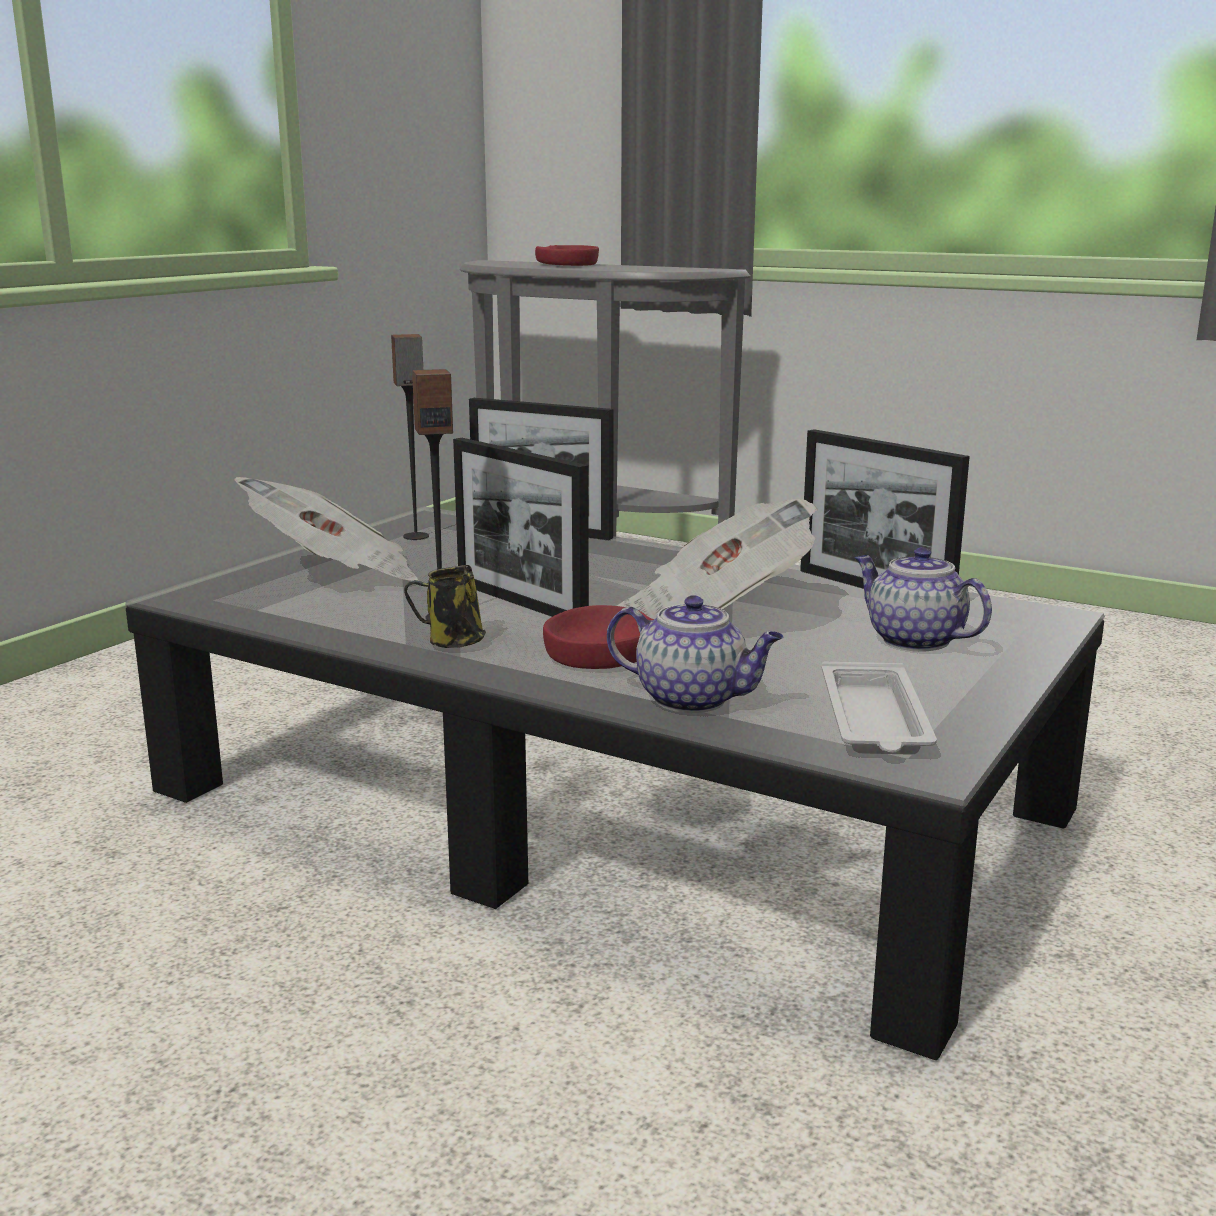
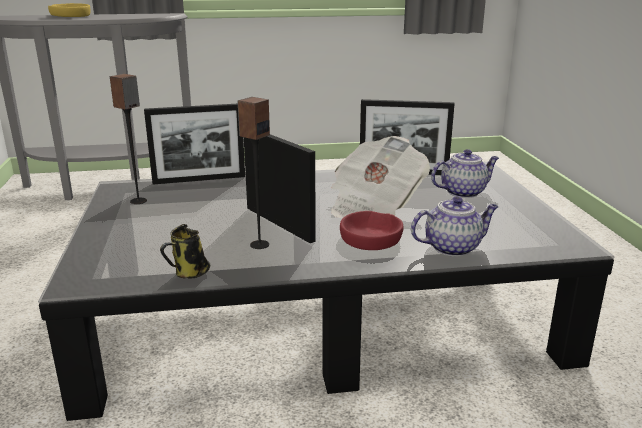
camera: 40 degrees left, 5 degrees up
(335, 575) = (144, 238): newspaper -> none
(452, 643) = (297, 257): mug -> mug (189, 274)
(520, 603) = (279, 224): picture frame -> picture frame turned 135 degrees counterclockwise
(567, 264) = (70, 16): red bowl -> yellow bowl
(874, 720) = (526, 233): white tray -> none
(912, 640) = (463, 192): teapot -> teapot turned 150 degrees clockwise

